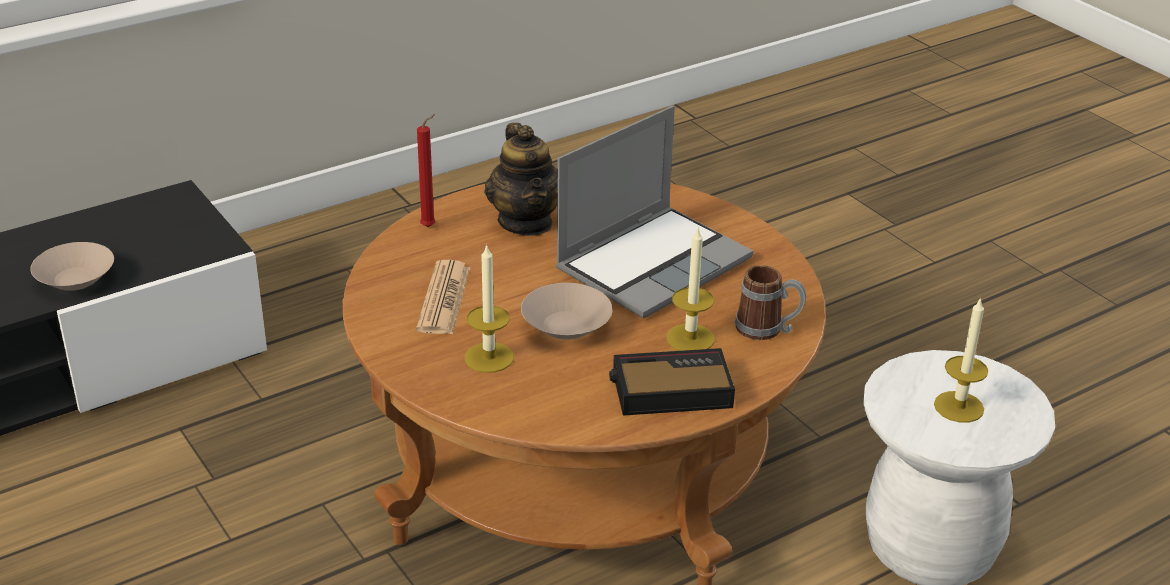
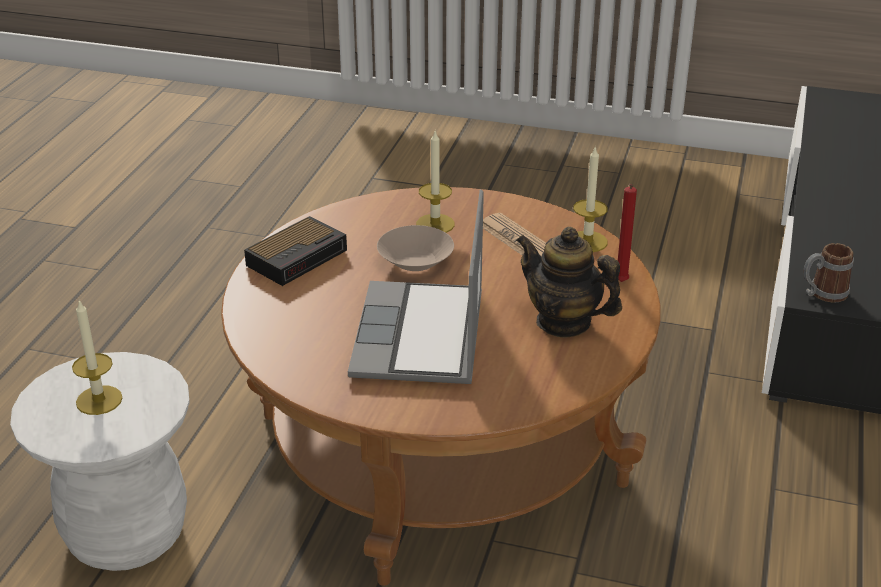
camera: 140 degrees right, 0 degrees up
(76, 280) = (826, 233): beige bowl -> none
(690, 338) = (324, 295): candle -> candle (587, 241)
(767, 329) = (275, 327): mug -> mug (822, 294)

